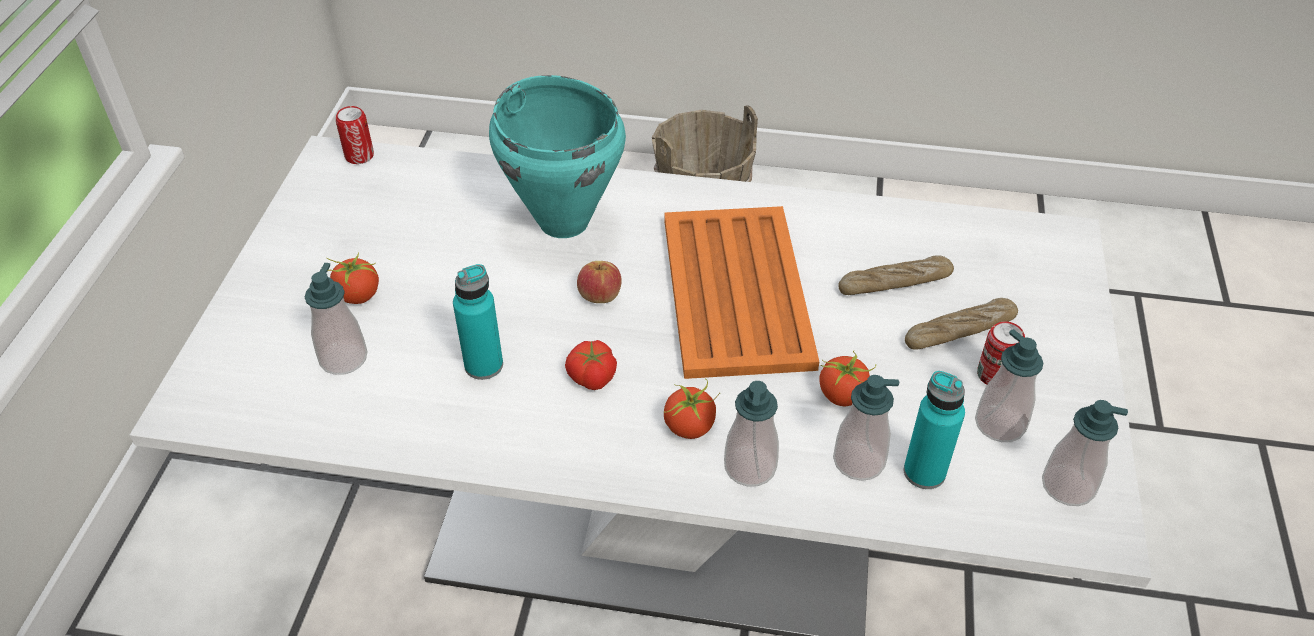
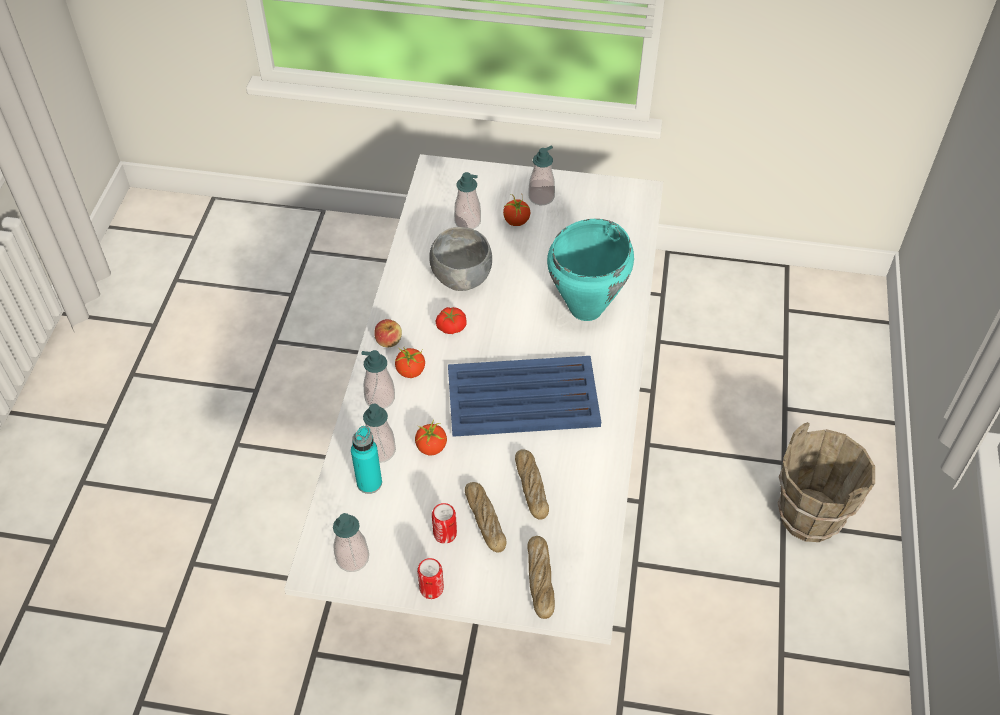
camera: 90 degrees right, 5 degrees up
(359, 156) = (643, 205): can -> can (431, 588)
(483, 365) = (461, 279): turquoise bottle -> grey bowl
(599, 295) = (518, 328): apple -> apple (388, 340)
(736, 289) = (524, 397): orange tray -> blue tray
(1000, 424) = (403, 529): soap dispenser -> soap dispenser (541, 197)
(1037, 277) = (540, 580): none -> bread

